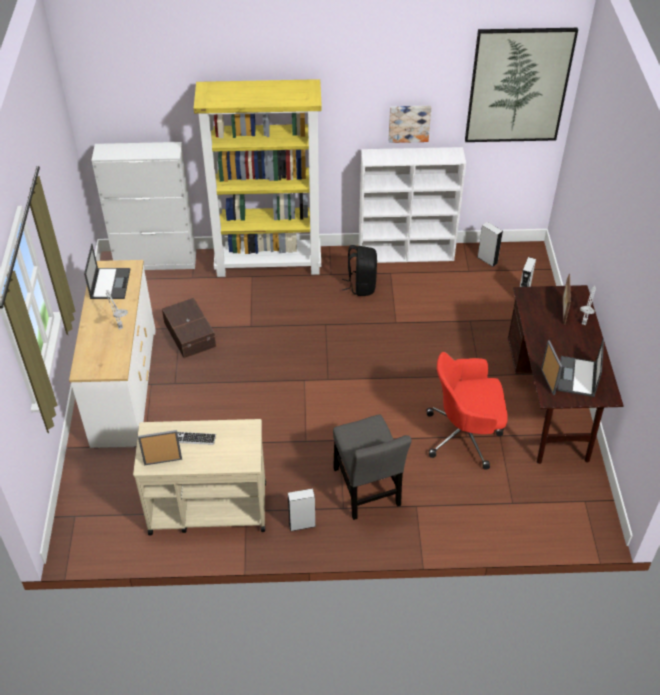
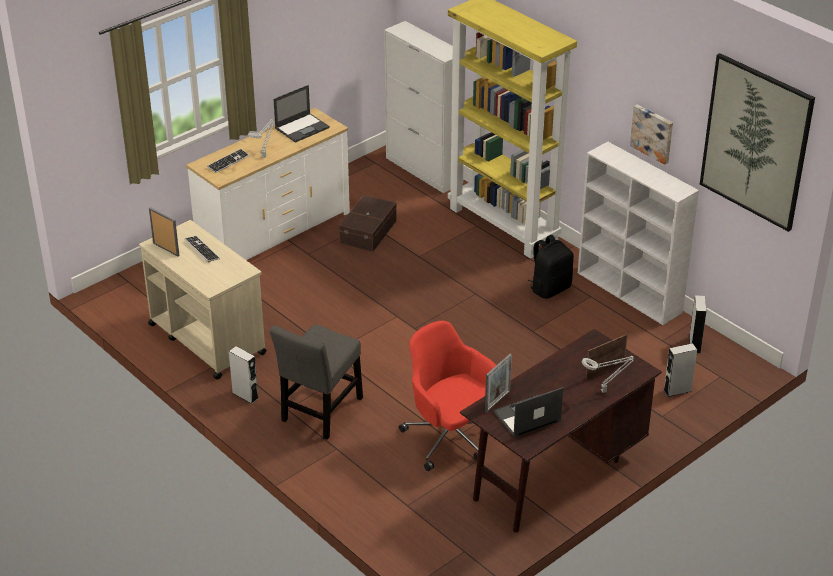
camera: 50 degrees right, 10 degrees down
(100, 352) = (228, 162): none -> keyboard

